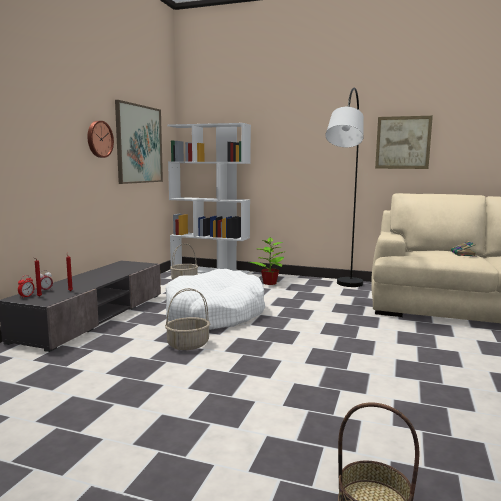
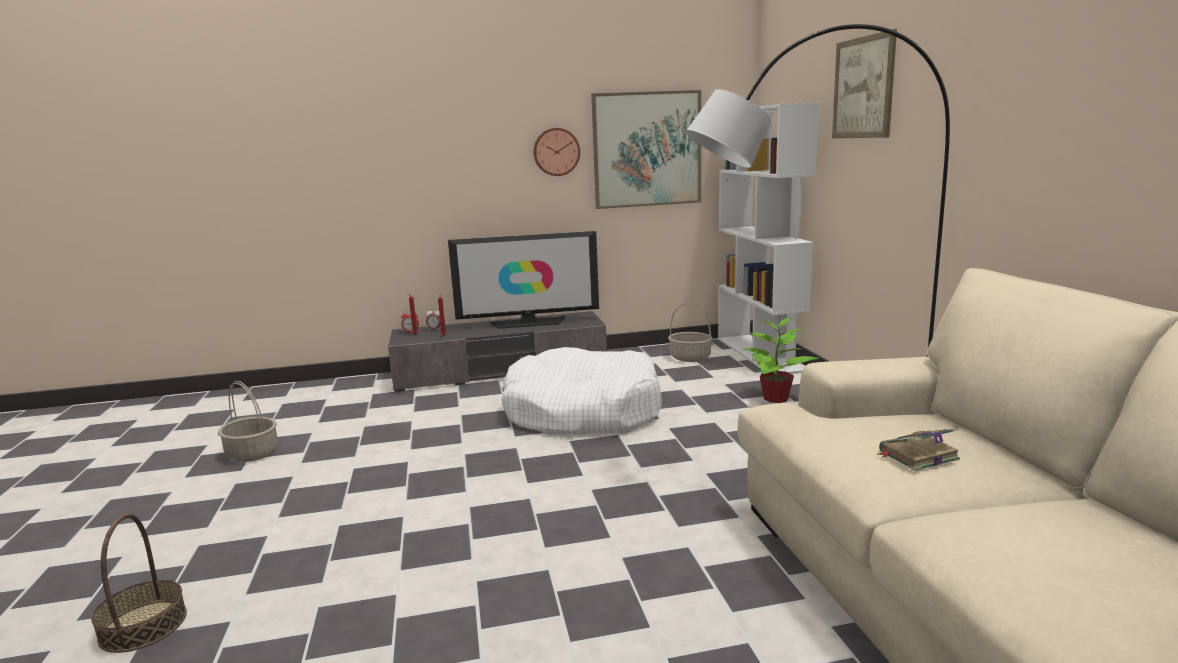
camera: 60 degrees right, 5 degrees up
(105, 272) = (528, 323): none -> television
(188, 344) = (466, 432): basket -> basket (253, 453)
(403, 142) = (1051, 134): picture -> picture (863, 88)

